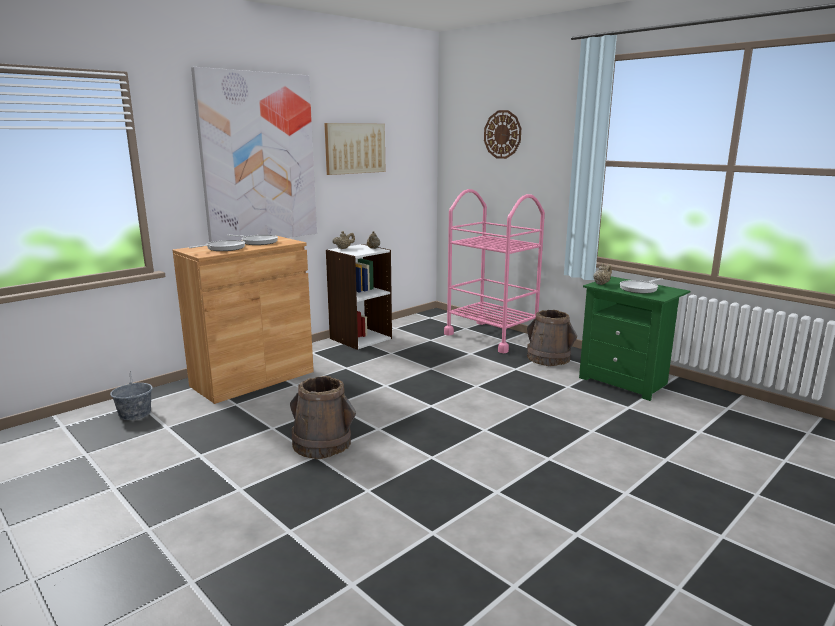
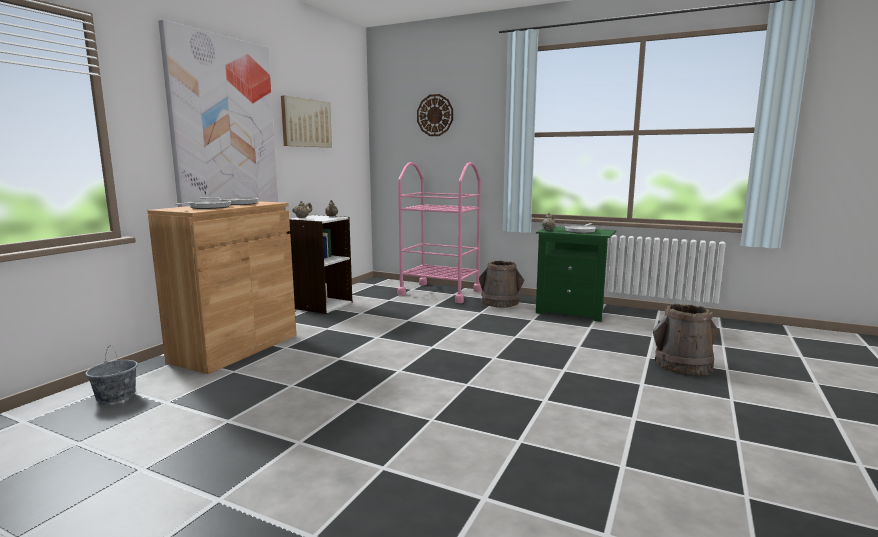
camera: 20 degrees left, 5 degrees down
(322, 444) = (355, 390): brown bucket -> brown bucket (683, 365)

